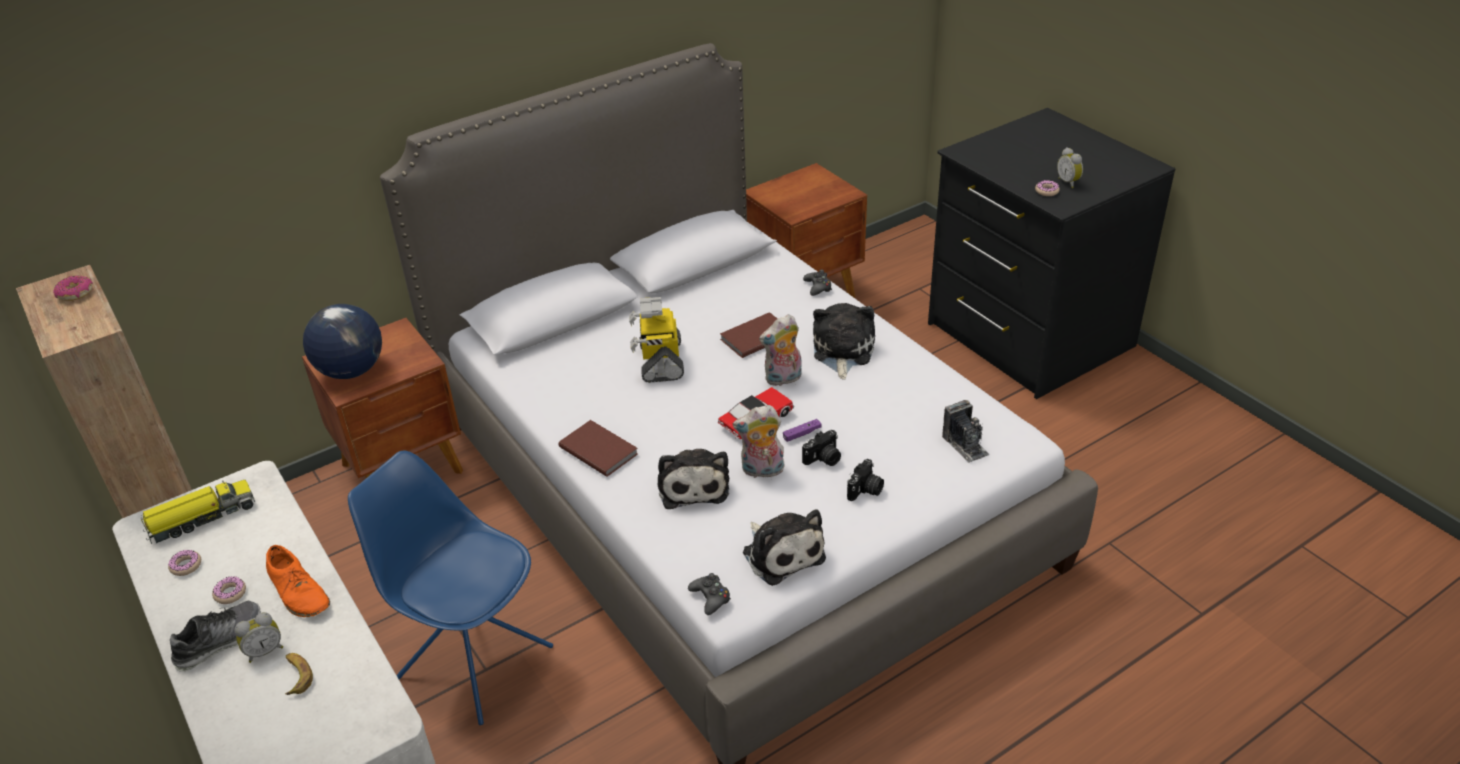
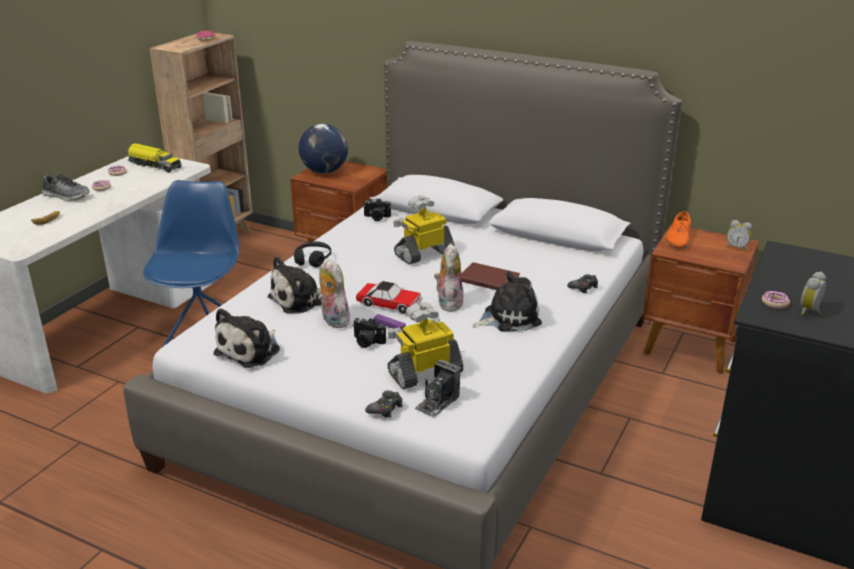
camera: 60 degrees right, 10 degrees down
(264, 651) = (63, 207): alarm clock -> alarm clock (737, 247)
(299, 591) = (110, 202): orange shoe -> orange shoe (678, 238)
(599, 449) = (312, 259): brown book -> black headphones
(710, 597) = (191, 335): black game controller -> black game controller (385, 408)
(783, 379) = (448, 302): plush toy -> plush toy turned 60 degrees clockwise
(865, 490) = (343, 368): camera -> camera (376, 217)
(909, 437) = (425, 372): none -> toy robot

